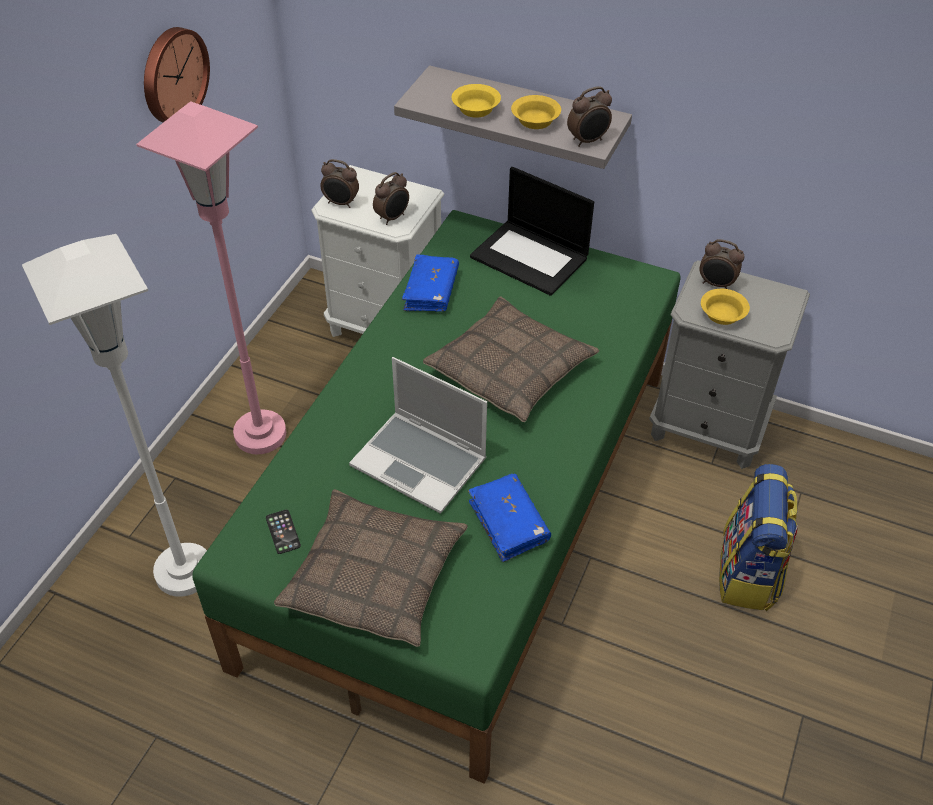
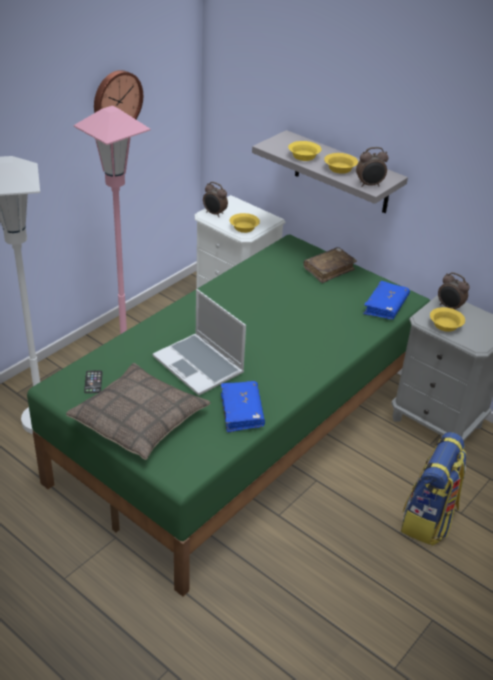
camera: 15 degrees right, 10 degrees down
(392, 217) = (244, 228): alarm clock -> yellow bowl
(431, 291) = (252, 274): blue book -> blue book (385, 306)
(510, 369) = (284, 328): pillow -> none
(531, 257) = (329, 270): laptop -> brown book

